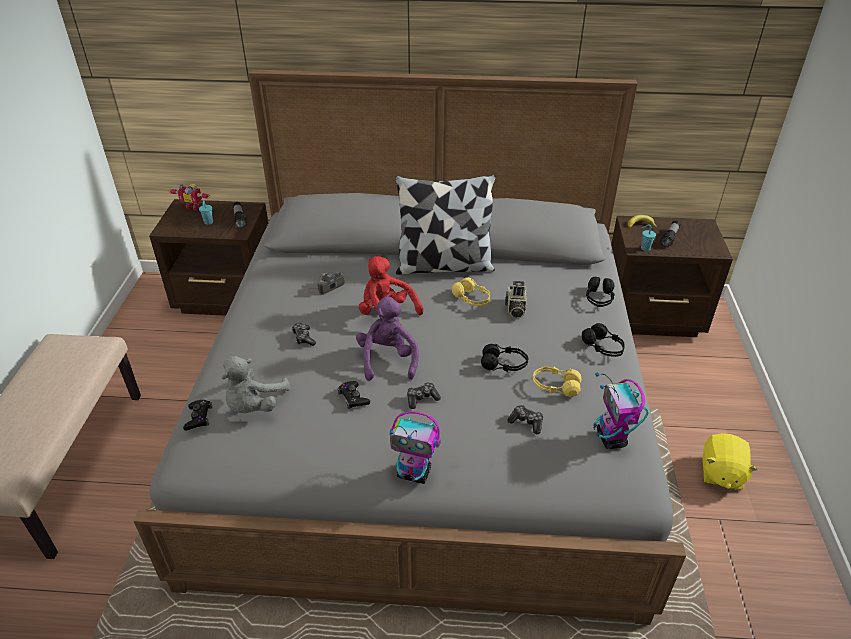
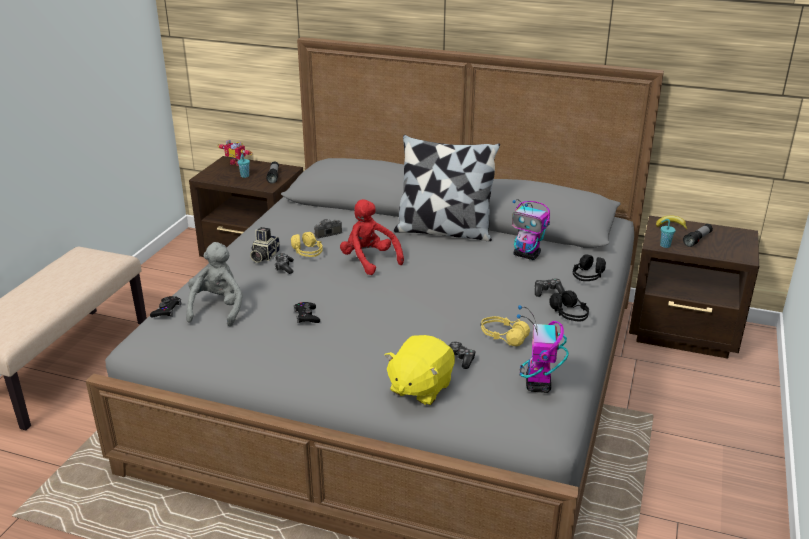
camera: 15 degrees right, 10 degrees down
(254, 405) = (218, 308): grey plush toy -> grey plush toy turned 150 degrees clockwise
(388, 359) = (353, 293): purple plush toy -> none
(415, 473) = (335, 379): toy robot -> toy robot (527, 255)
(422, 398) = (369, 326): game controller -> game controller (547, 291)
(472, 299) = (457, 260): yellow headphones -> yellow headphones (308, 252)
(504, 364) = (461, 313): black headphones -> none
(515, 309) = (496, 272): camera -> camera (264, 256)
(721, 473) = (698, 483): yellow plush toy -> yellow plush toy (420, 387)

